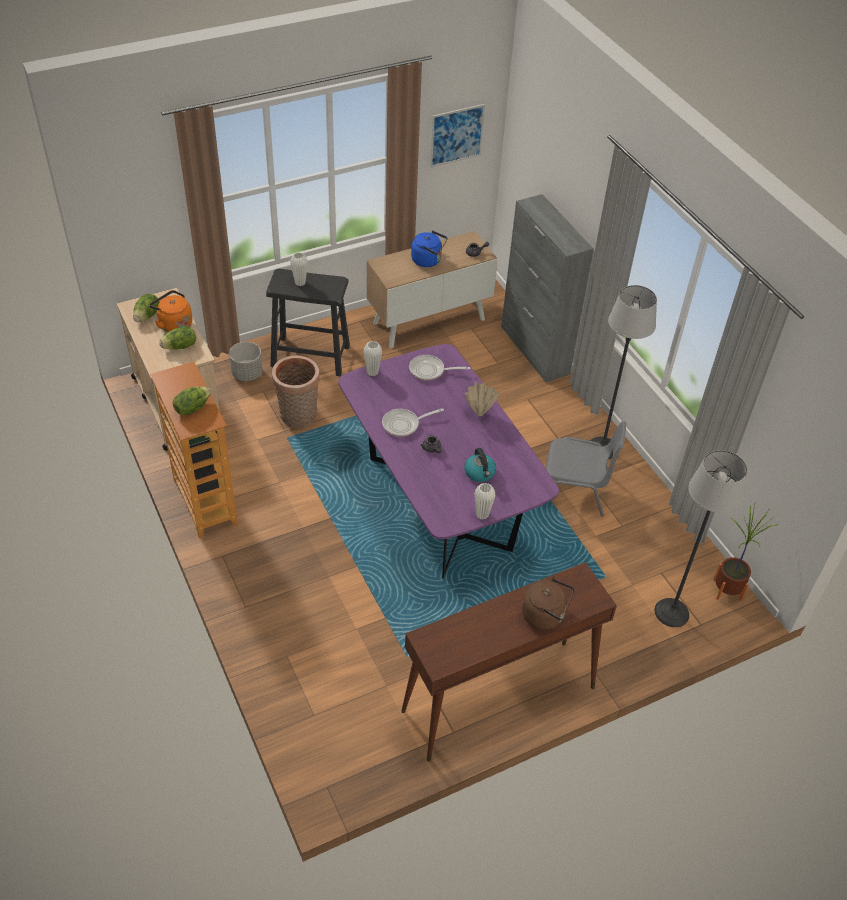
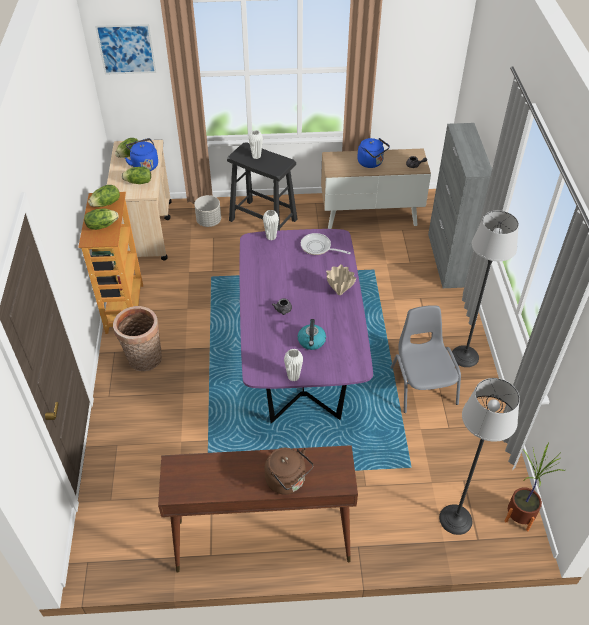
camera: 25 degrees right, 0 degrees up
(174, 324) = (144, 165): orange kettle -> blue kettle
(180, 381) = (106, 204): none -> lettuce
(298, 417) = (228, 263): basket -> basket (144, 360)
(404, 424) = (272, 285): frying pan -> none
(456, 135) = (417, 60): picture -> picture (126, 49)
(575, 490) = (422, 384): grey chair -> grey chair turned 135 degrees counterclockwise

